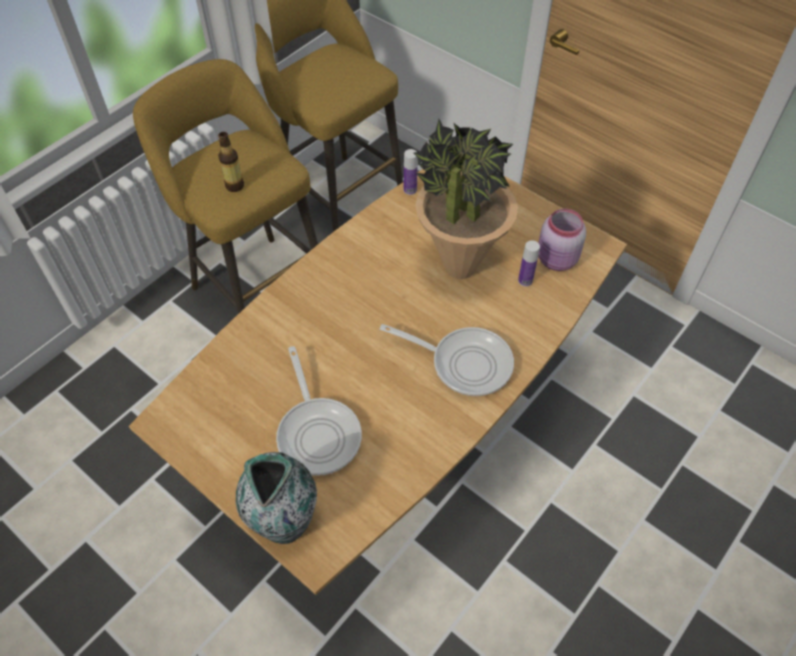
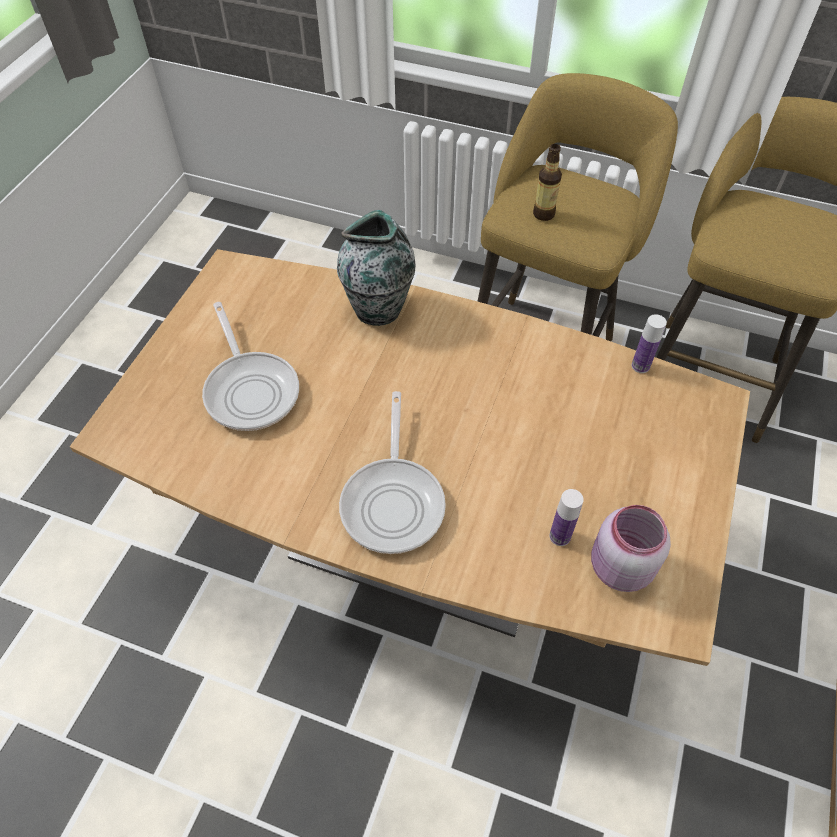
camera: 70 degrees right, 0 degrees up
(284, 520) = (143, 395): vase -> vase (379, 309)
(318, 432) = (251, 389): frying pan -> frying pan turned 75 degrees counterclockwise
(459, 267) = (541, 454): potted plant -> none

